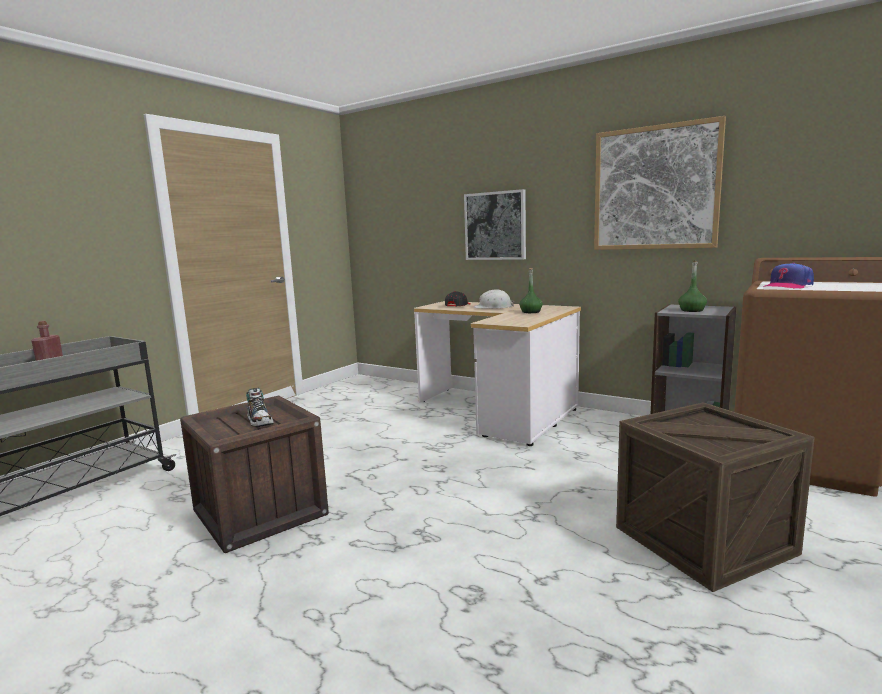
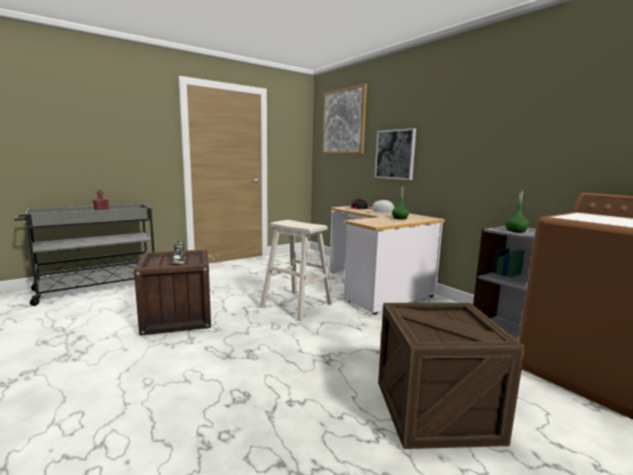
camera: 20 degrees right, 0 degrees up
(420, 455) = (296, 305): none -> beige stool
(655, 188) = (507, 130): picture -> picture (344, 121)
(787, 286) = (583, 218): cap -> none

